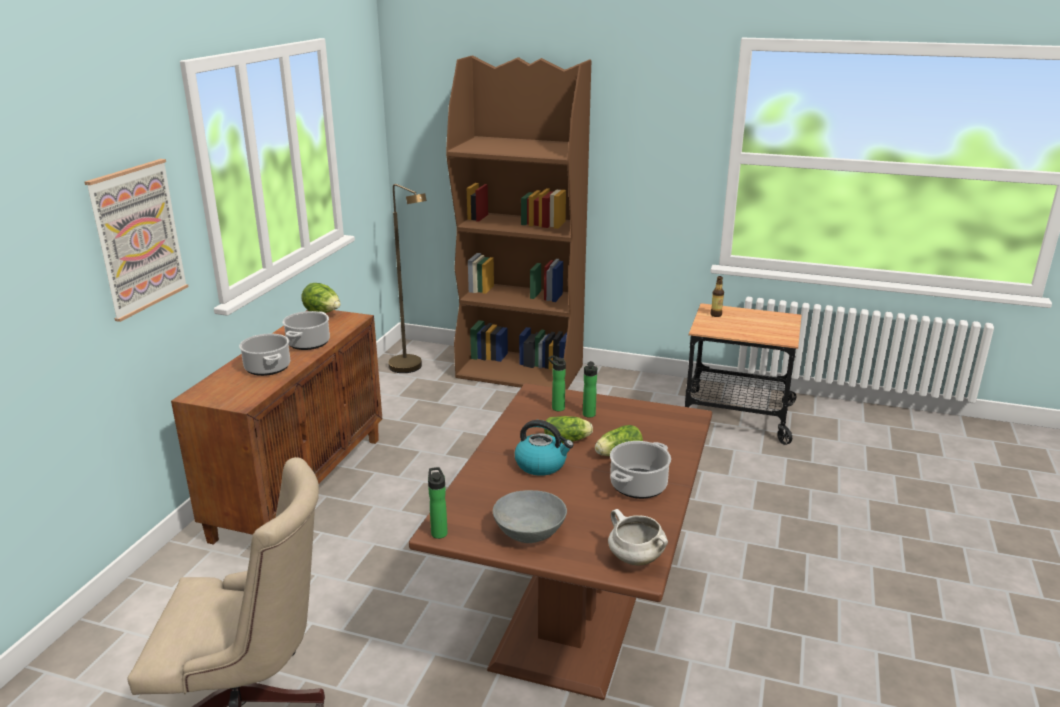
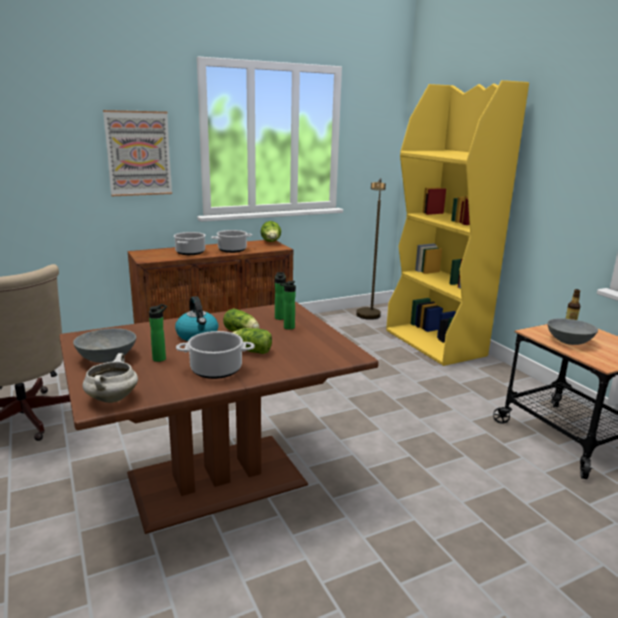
camera: 45 degrees right, 5 degrees down
(439, 532) = (77, 336): bottle -> bottle (161, 358)
(521, 371) = (435, 343): brown bookcase -> yellow bookcase
(736, 328) = (569, 341): none -> grey bowl

